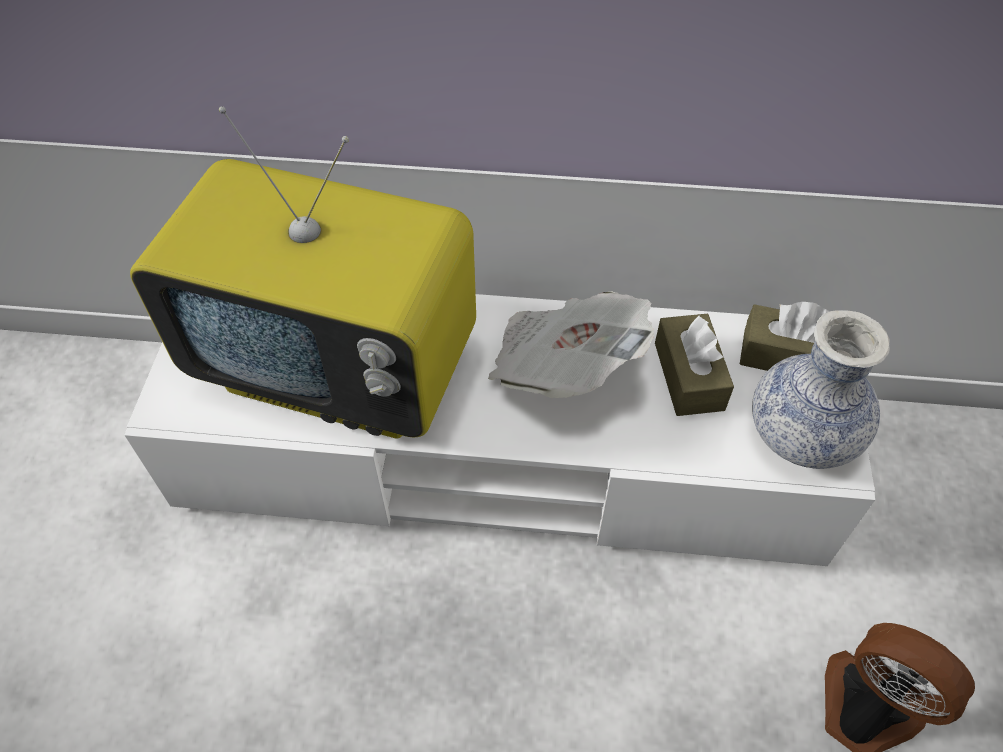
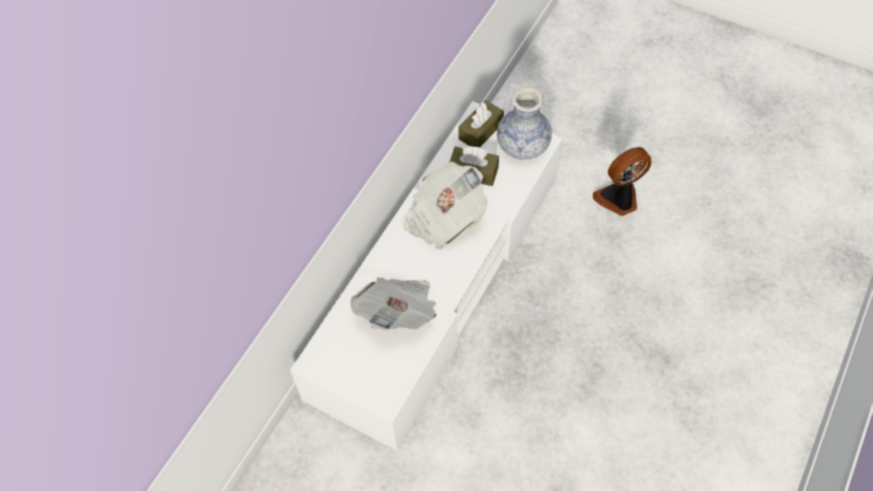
camera: 65 degrees left, 5 degrees up
(340, 369) = (398, 312): television -> newspaper

